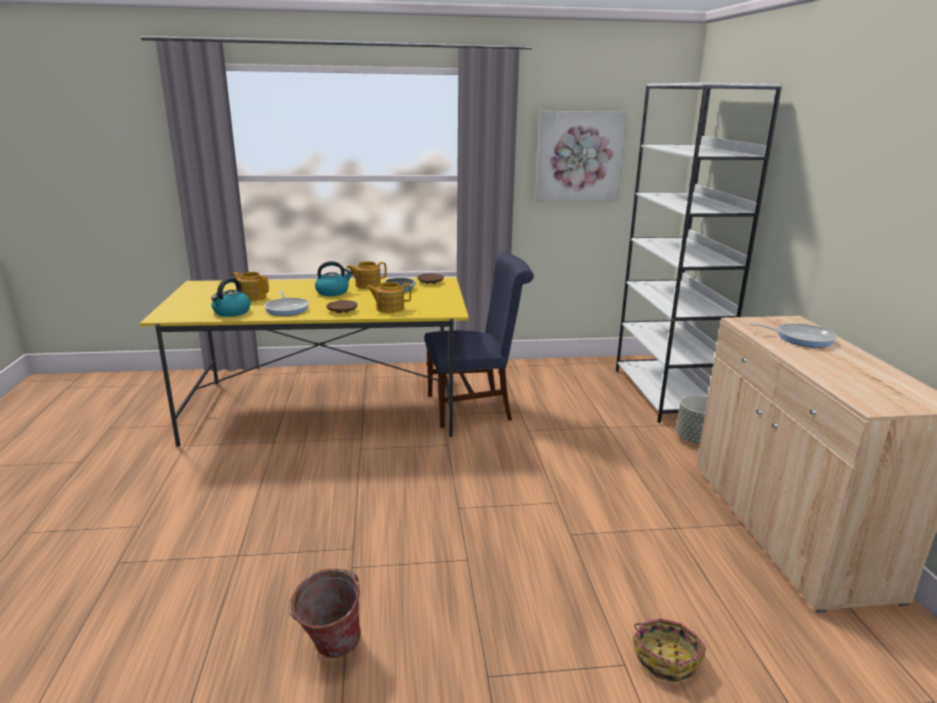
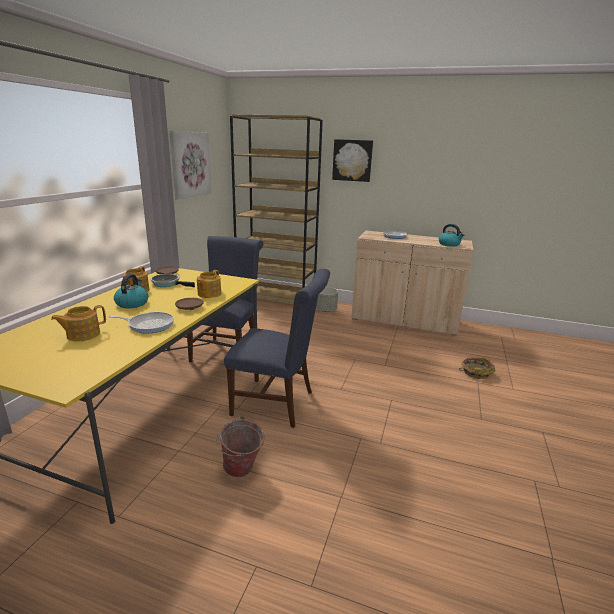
camera: 65 degrees left, 0 degrees up
(231, 312) = (117, 349): kettle -> kettle (449, 244)
(329, 648) = (453, 467): bucket -> bucket (241, 472)
(388, 470) = (278, 403): none -> blue chair
(665, 393) = (276, 300): white bookcase -> brown bookcase
(813, 168) = (352, 160): none -> picture

